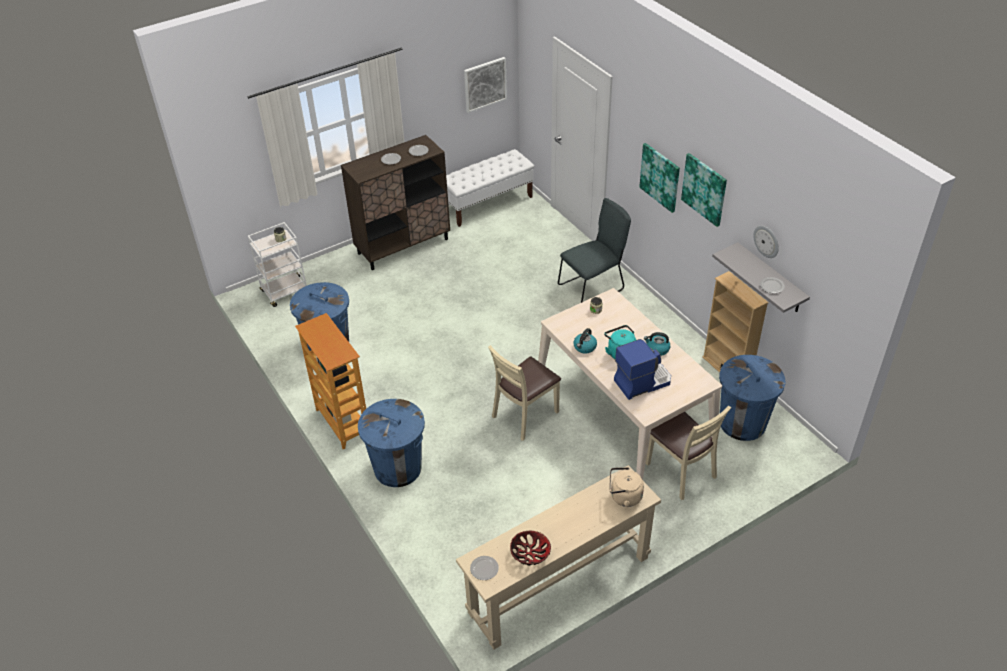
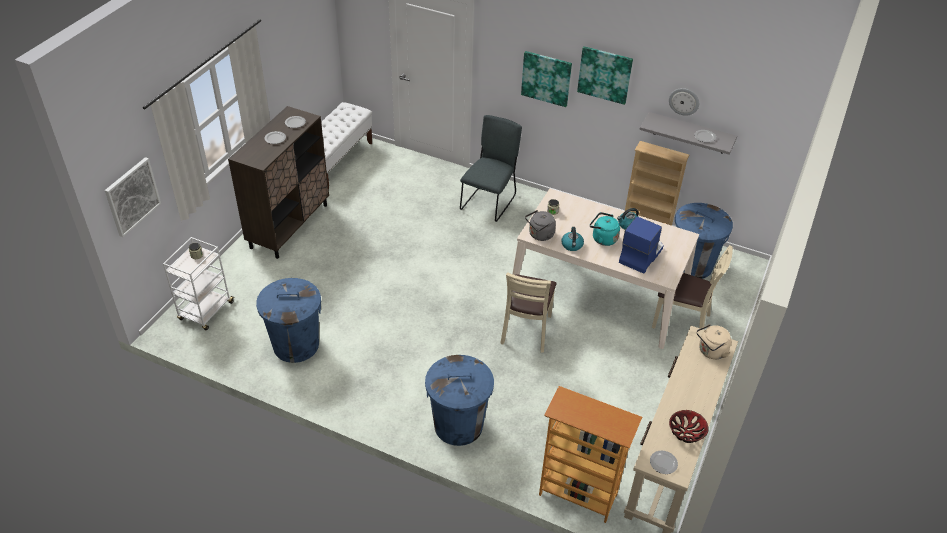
camera: 35 degrees left, 0 degrees up
(342, 423) = (372, 409): bookcase -> bookcase (577, 495)
(485, 84) = (316, 42): picture -> picture (132, 196)
(563, 327) = (540, 235): none -> grey kettle

